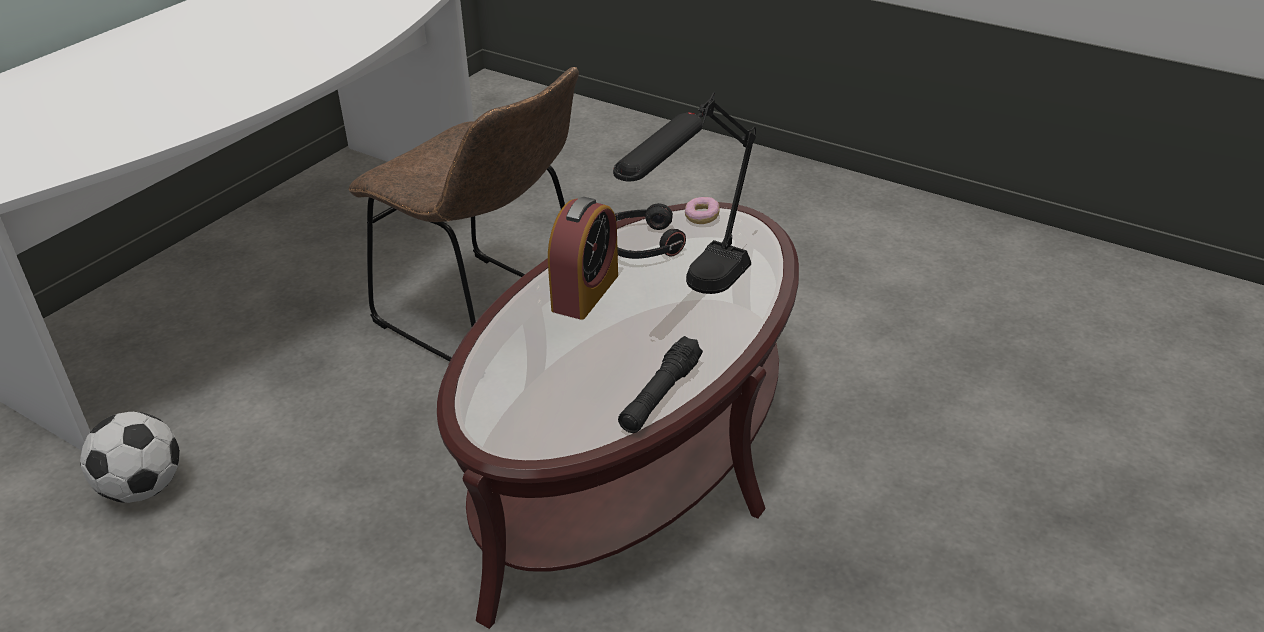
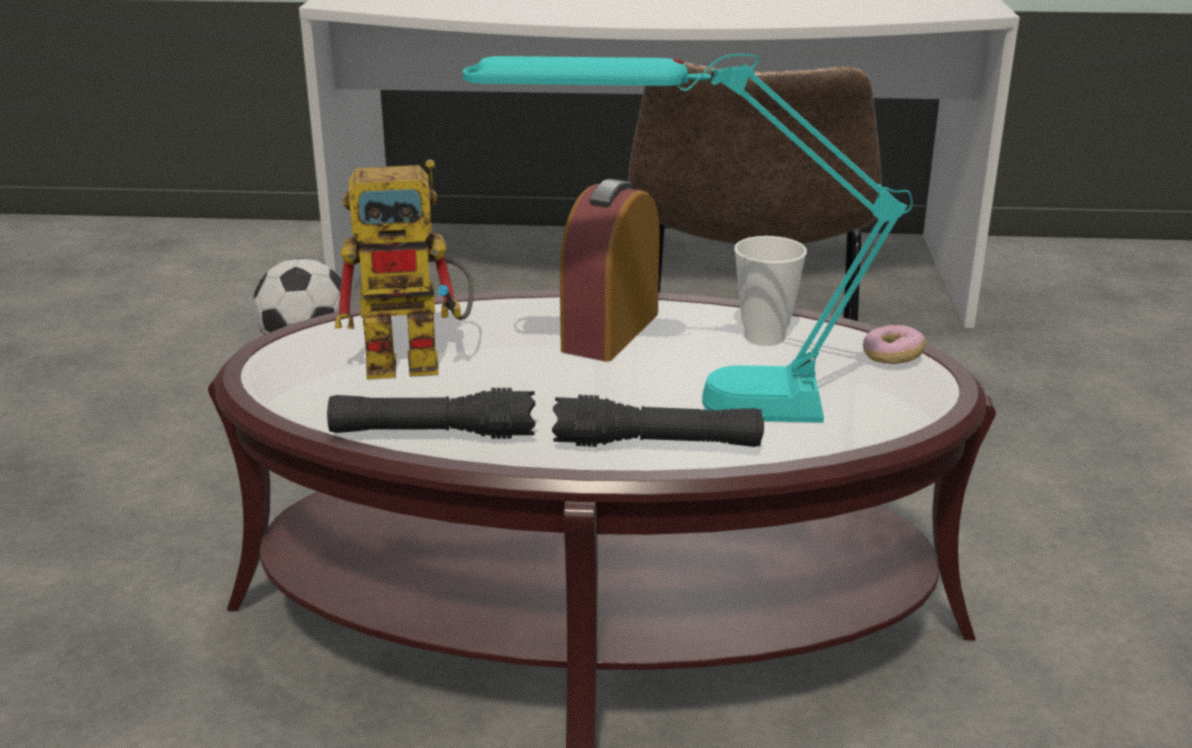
camera: 60 degrees right, 10 degrees down
(556, 375) = (420, 360): none -> toy robot
(585, 292) = (610, 332): alarm clock -> alarm clock turned 120 degrees clockwise
(641, 244) = (764, 336): black headphones -> cup
(692, 298) = (682, 400): black table lamp -> turquoise table lamp
(734, 322) = (657, 444): none -> black flashlight

